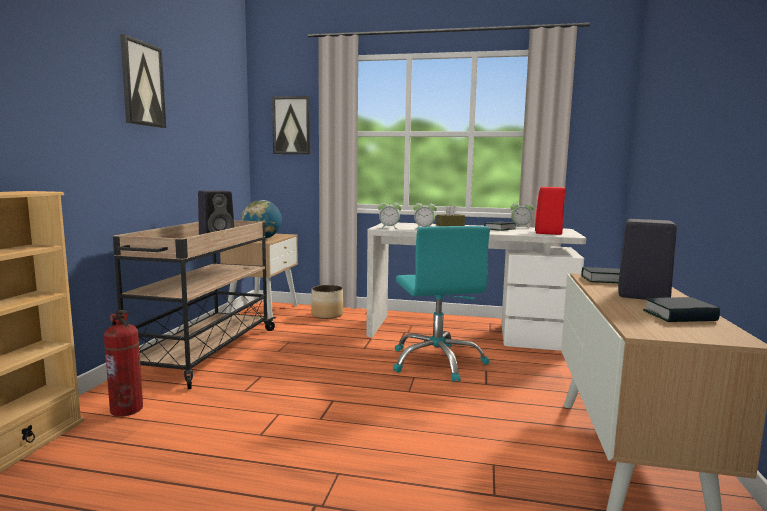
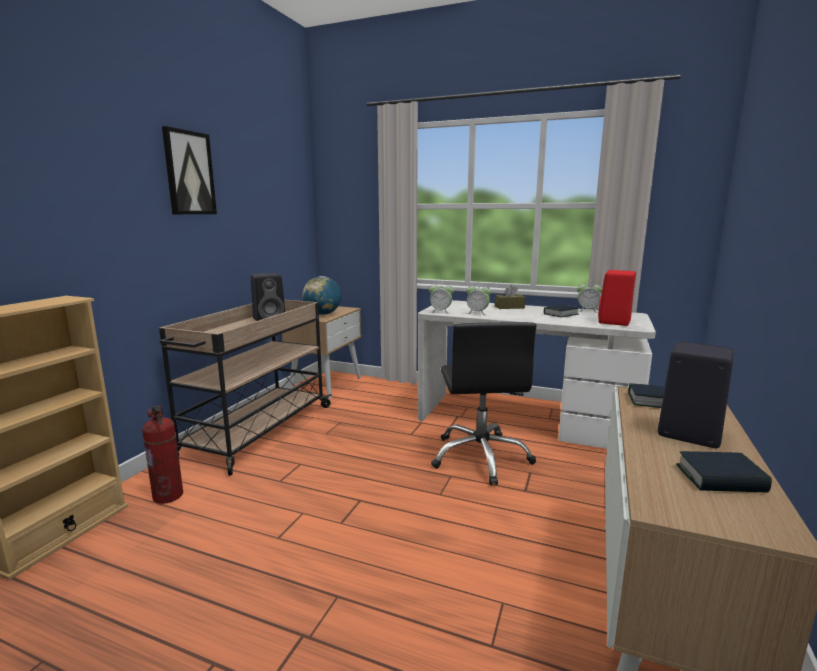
camera: 10 degrees right, 5 degrees up
(292, 125) = (354, 198): picture -> none
(327, 315) = (386, 390): planter -> none
(437, 362) = (481, 457): turquoise office chair -> black office chair

